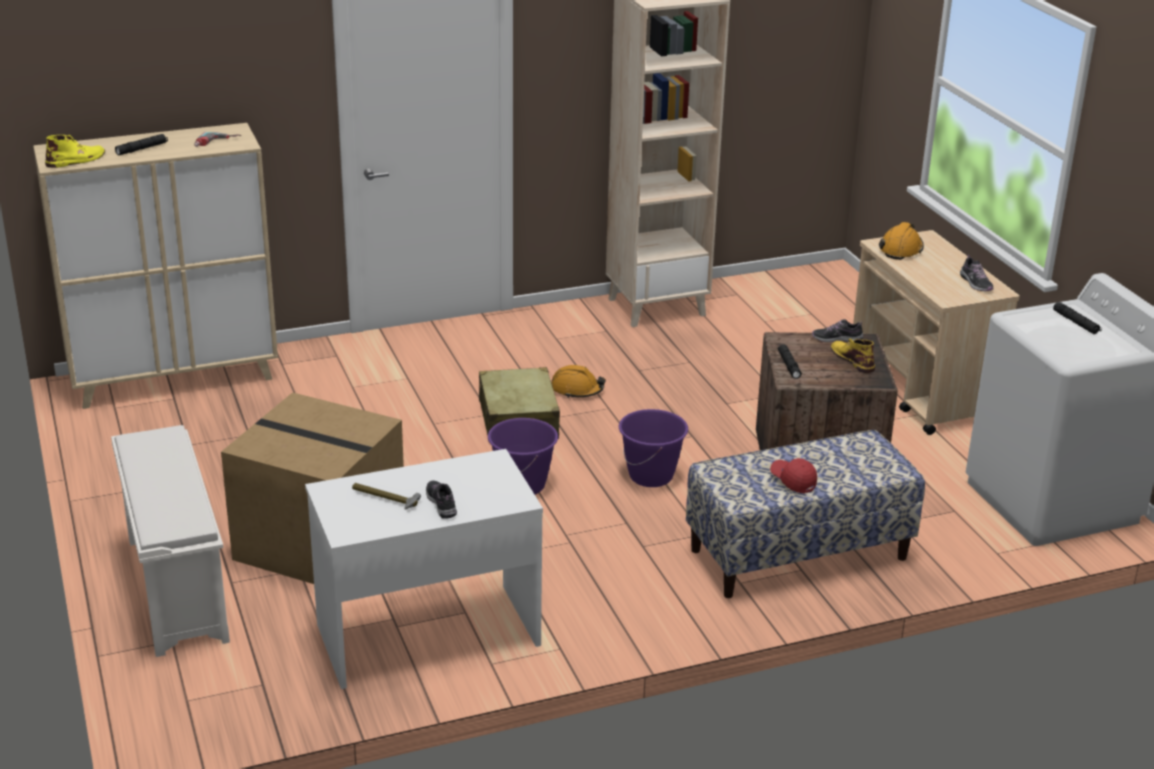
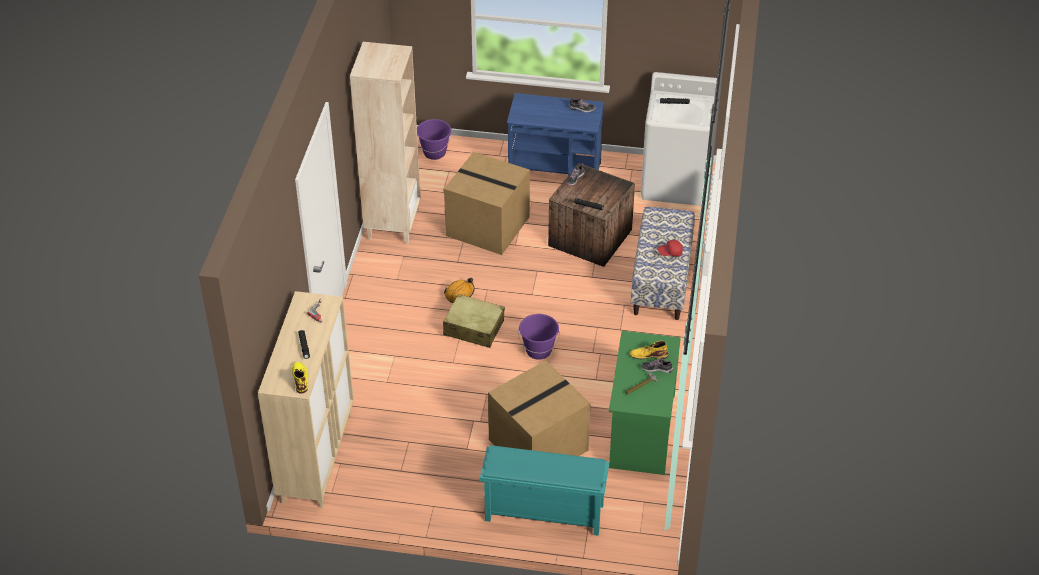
camera: 60 degrees left, 15 degrees up
(175, 588) = (543, 513): white shoe rack -> turquoise shoe rack
(427, 633) = (641, 430): white desk -> green desk
(651, 476) = (563, 301): purple bucket -> purple bucket (434, 152)
(740, 373) = (489, 226): none -> cardboard box
(852, 359) = (597, 183): yellow boot -> yellow boot (648, 355)
(901, 249) = (528, 114): orange hard hat -> none
(921, 391) = (555, 172): beige cart -> blue cart

